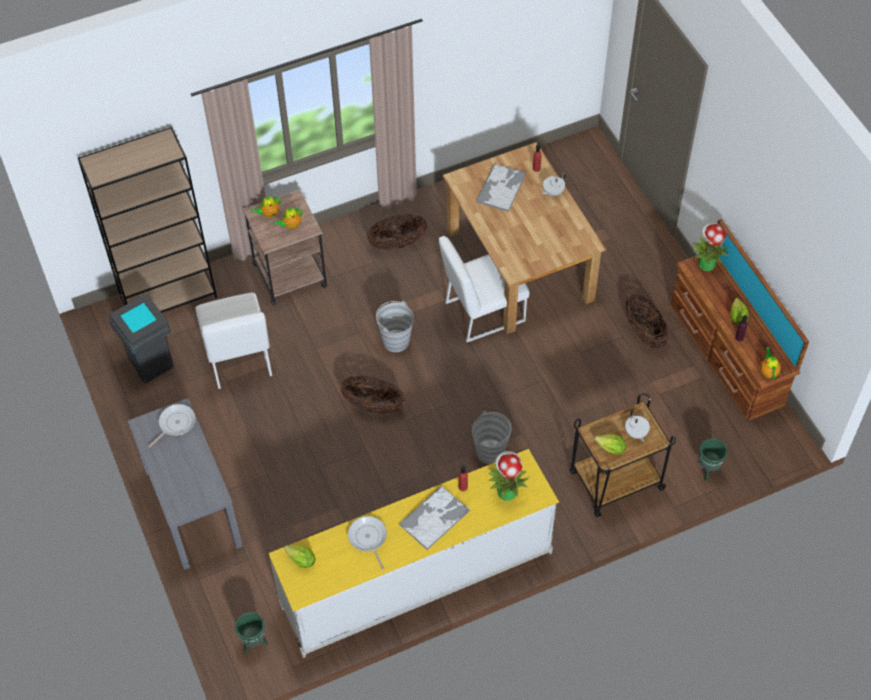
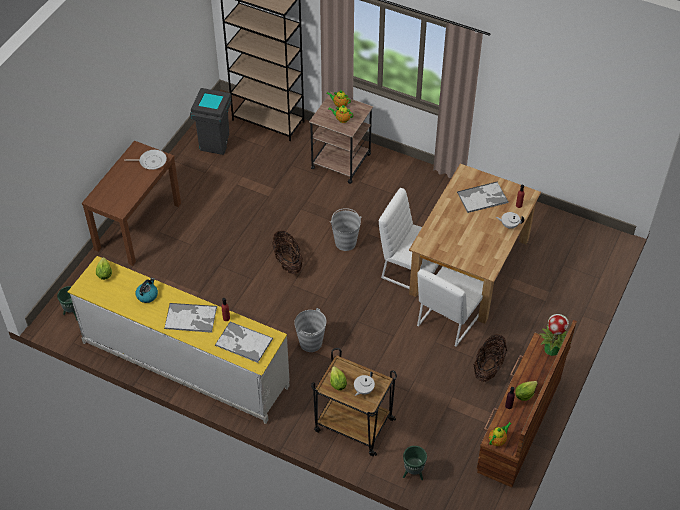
camera: 50 degrees right, 5 degrees down
(192, 507) = (138, 226): grey console table -> brown console table
(238, 358) = (258, 178): white chair -> white chair (449, 319)
(368, 538) = (147, 295): frying pan -> kettle
(397, 243) = (419, 195): basket -> none
(506, 491) = (243, 342): potted plant -> tray

